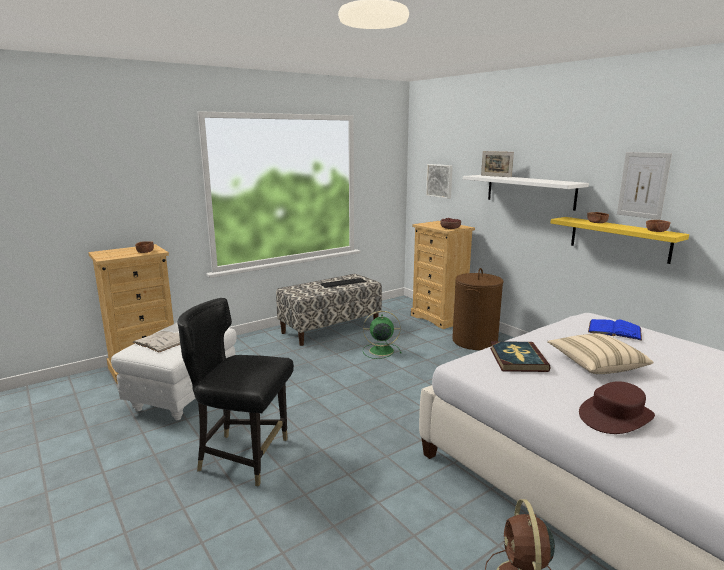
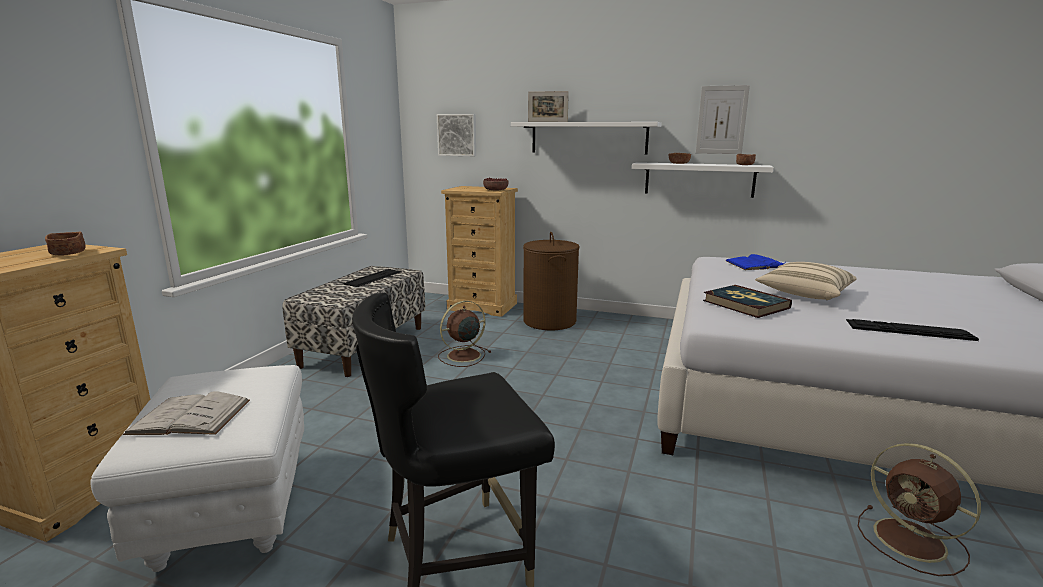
camera: 35 degrees left, 0 degrees up
(380, 350) = (462, 356): green fan -> brown fan
(616, 416) = (908, 330): brown hat -> keyboard
(619, 239) = (699, 179): yellow shelf -> white shelf

